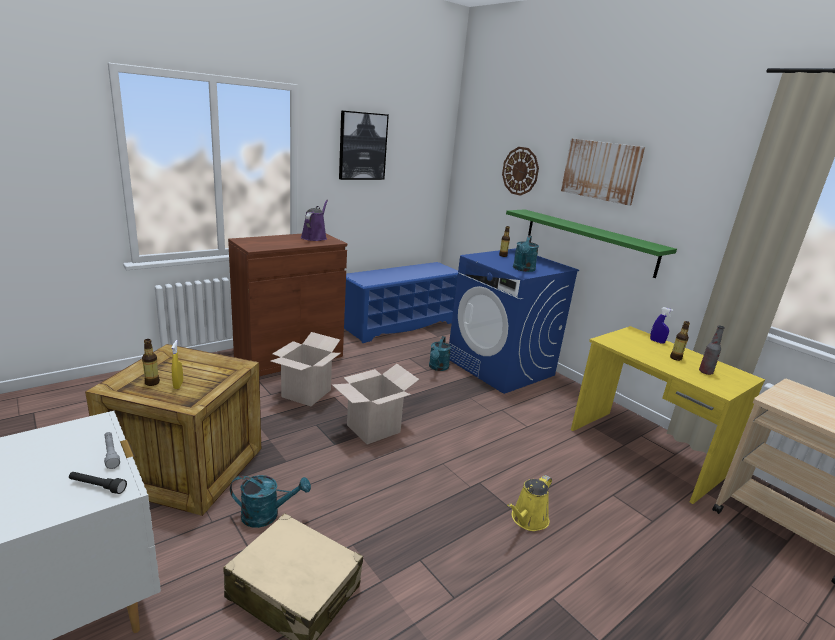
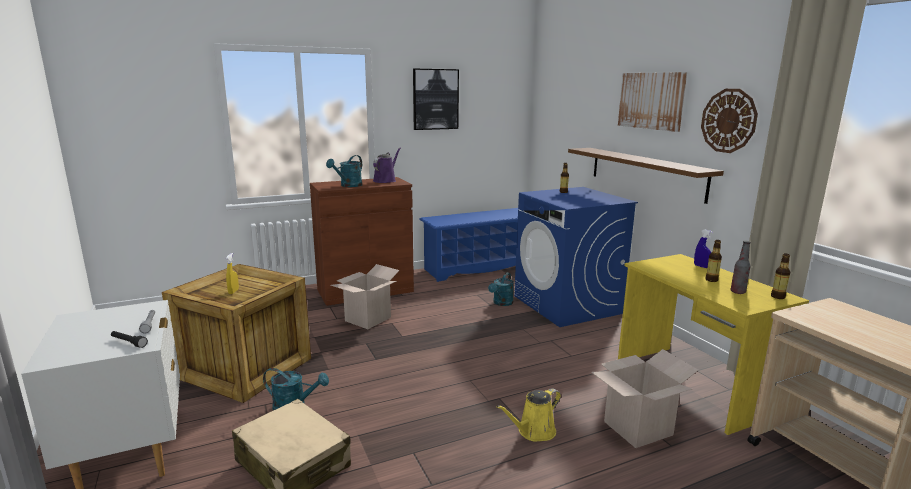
camera: 15 degrees right, 5 degrees down
(152, 383) = (214, 289): bottle -> bottle (777, 297)
(373, 429) = (416, 349): cardboard box -> cardboard box (637, 428)
(520, 171) = (584, 111): wall clock -> wall clock (728, 120)
(523, 269) = (575, 202): turquoise watering can -> turquoise watering can (348, 186)
(588, 241) = (645, 173): green shelf -> brown shelf

